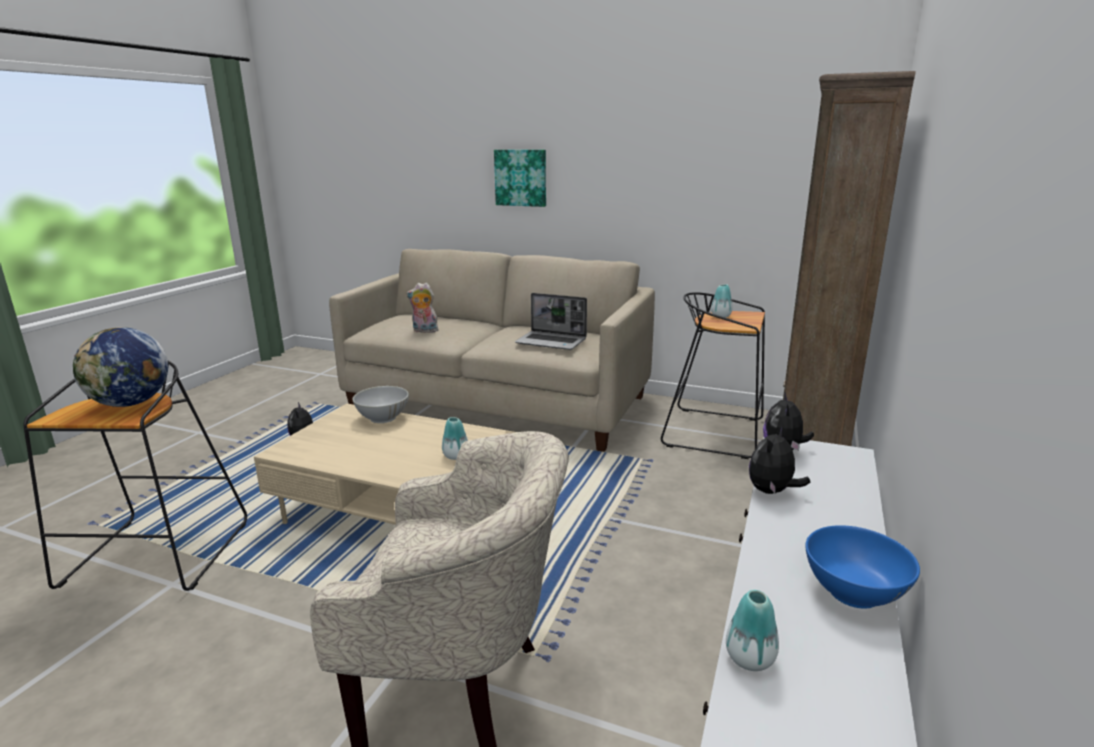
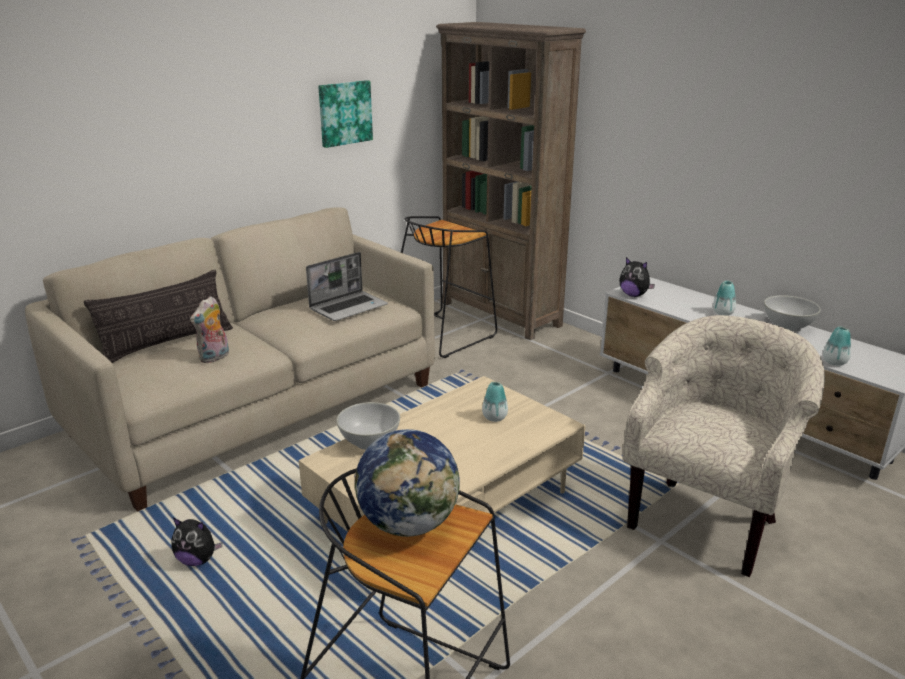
camera: 65 degrees left, 5 degrees up
(438, 318) = (167, 344): none -> pillow
(521, 177) = (175, 140): picture -> picture (344, 113)
(720, 316) = (433, 232): vase -> vase (723, 313)
(772, 492) = (683, 313): plush toy -> none
(853, 592) = (787, 326): blue bowl -> white bowl

